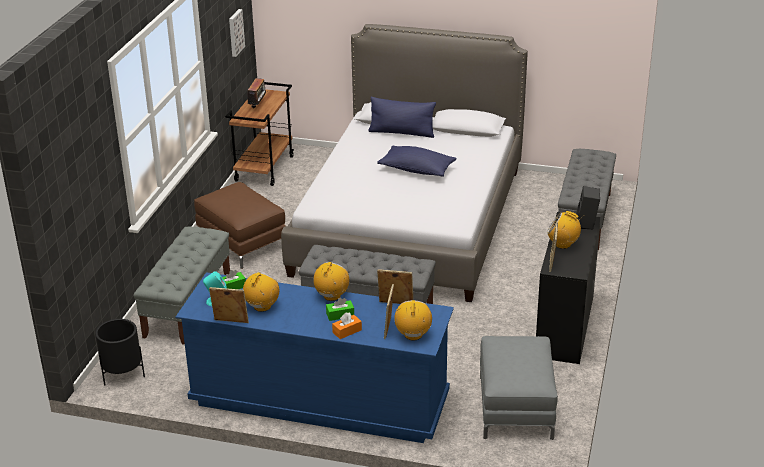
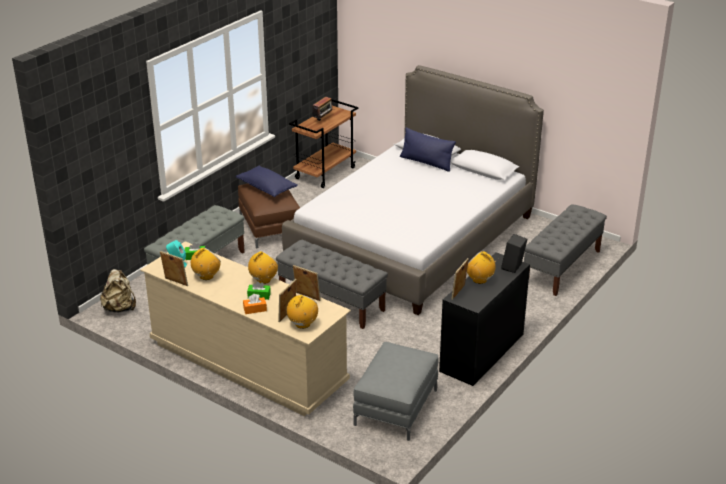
camera: 20 degrees right, 0 degrees up
(123, 374) = (120, 308): black planter -> beige backpack
(235, 32) = (311, 56): picture -> none
(319, 400) = (248, 363): blue dresser -> beige dresser
(417, 170) = (416, 195): blue pillow -> blue pillow (266, 188)

